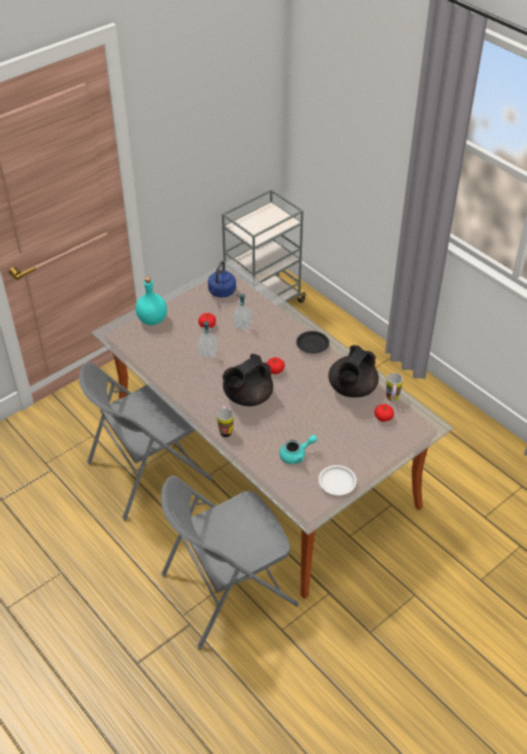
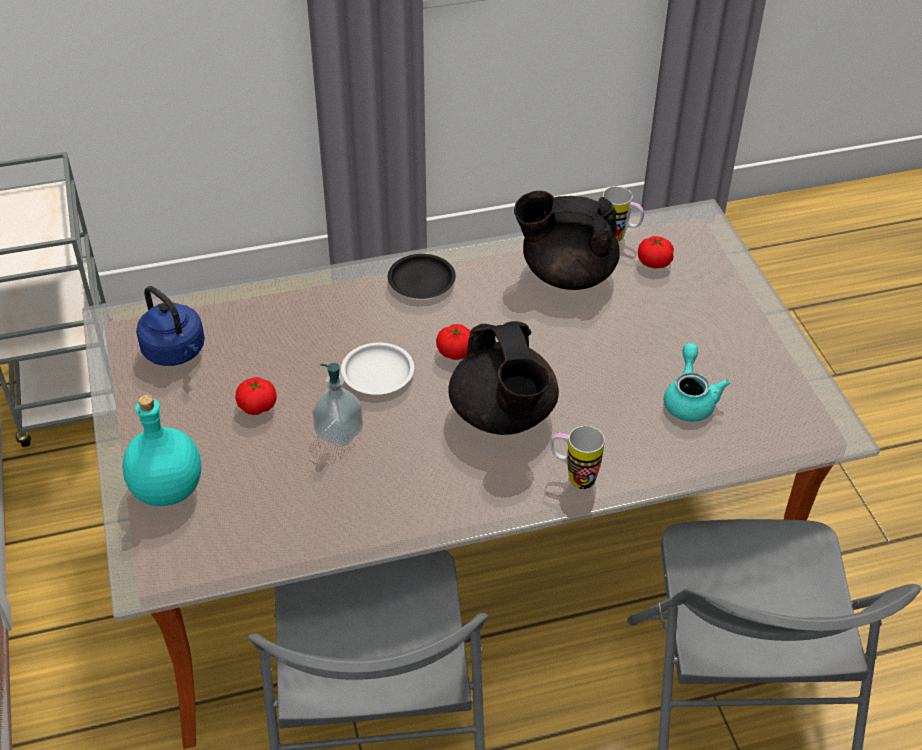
camera: 65 degrees left, 0 degrees up
(242, 325) = (298, 354): soap dispenser -> none
(337, 482) = (777, 370): white plate -> white plate (377, 373)
(352, 389) = (566, 274): black teapot -> black teapot turned 135 degrees clockwise

